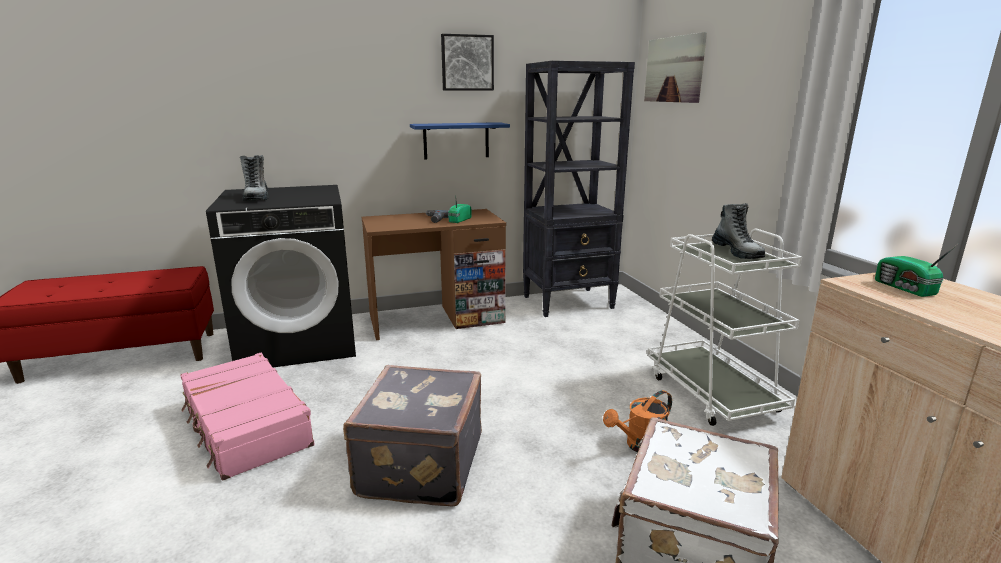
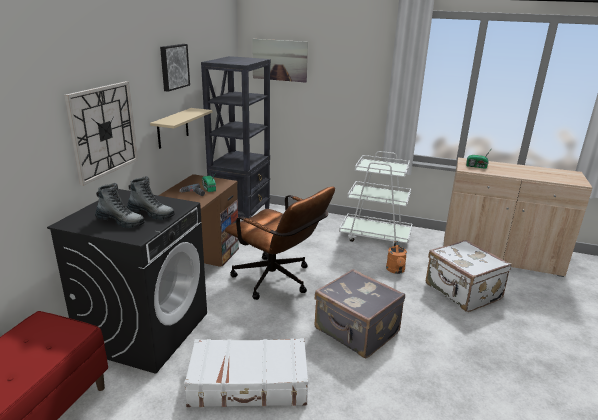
camera: 55 degrees left, 5 degrees up
(246, 426) = (249, 383): pink suitcase -> white suitcase
(326, 115) = (103, 131): none -> wall clock
(456, 140) = (173, 128): blue shelf -> beige shelf
(470, 368) = (278, 281): none -> brown office chair
(737, 252) = (381, 165): boot -> boot (151, 214)

